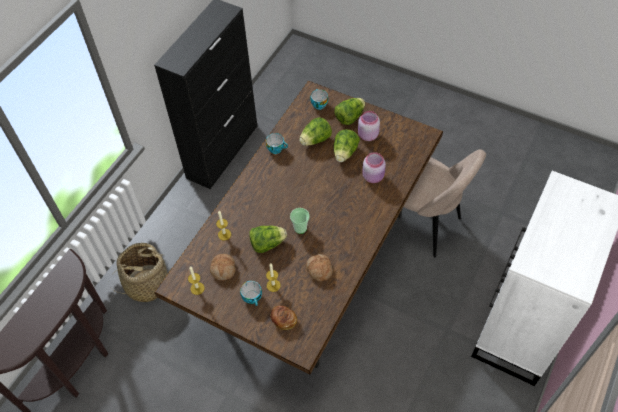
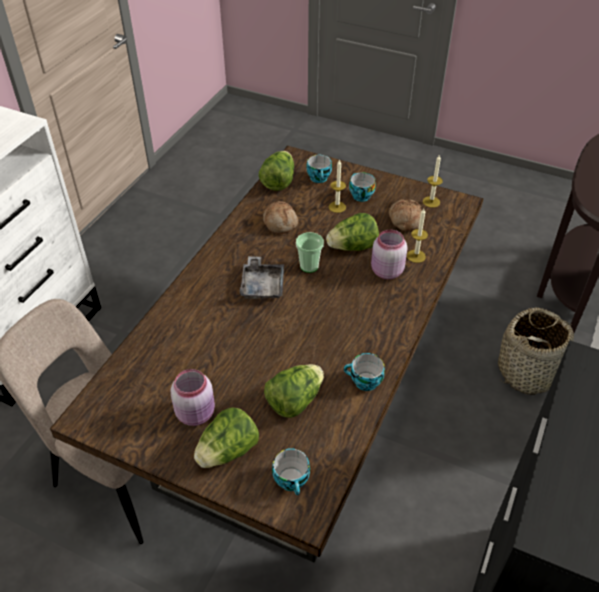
camera: 175 degrees right, 10 degrees down
(283, 320) = (319, 178): bread -> cup
(333, 213) = (262, 285): none -> grey tray
(345, 153) = (240, 378): lettuce -> lettuce (278, 182)
(373, 176) = (194, 340): pink jar -> pink jar (386, 271)

